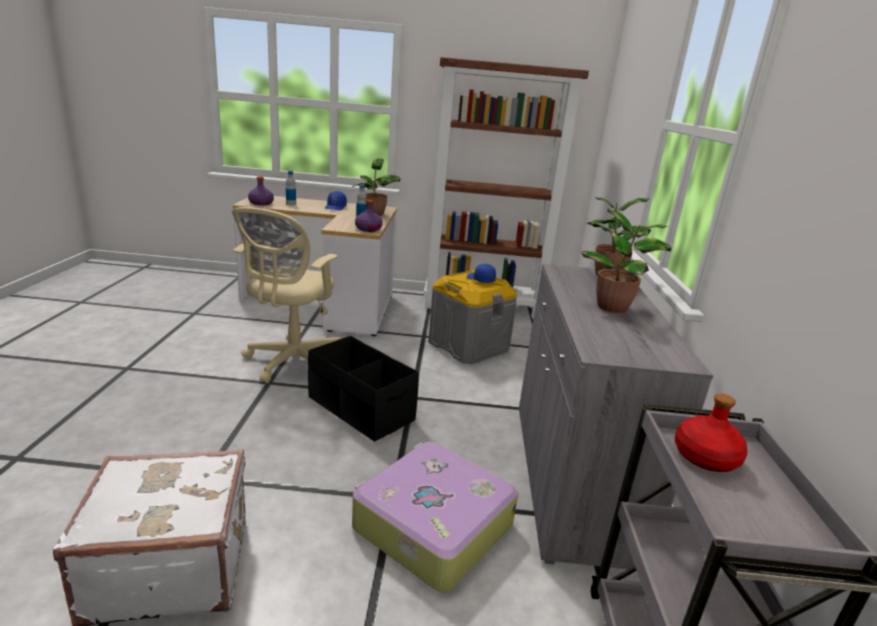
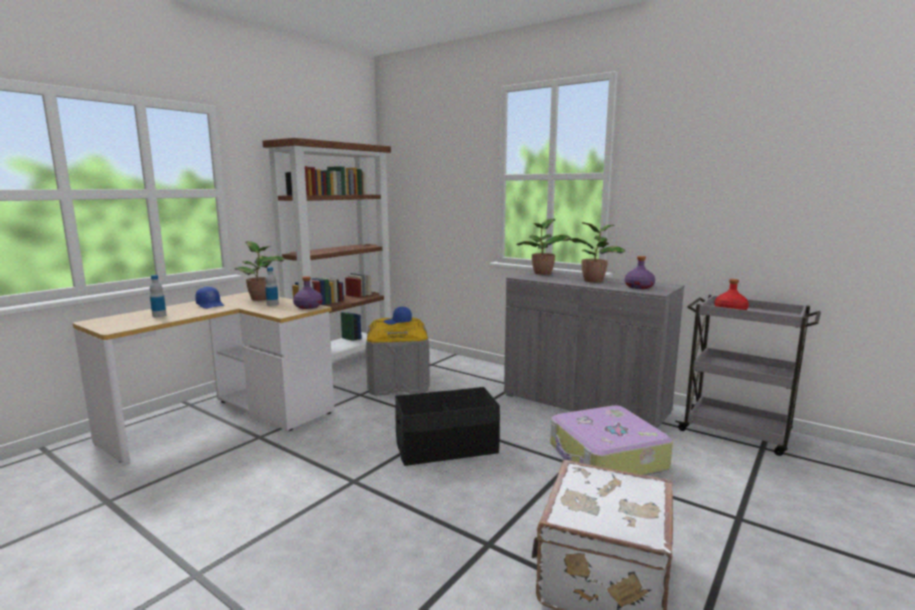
camera: 55 degrees left, 10 degrees down
(261, 203) = (128, 324): purple bottle -> purple bottle (639, 287)
(292, 362) = (328, 461): beige office chair -> none

